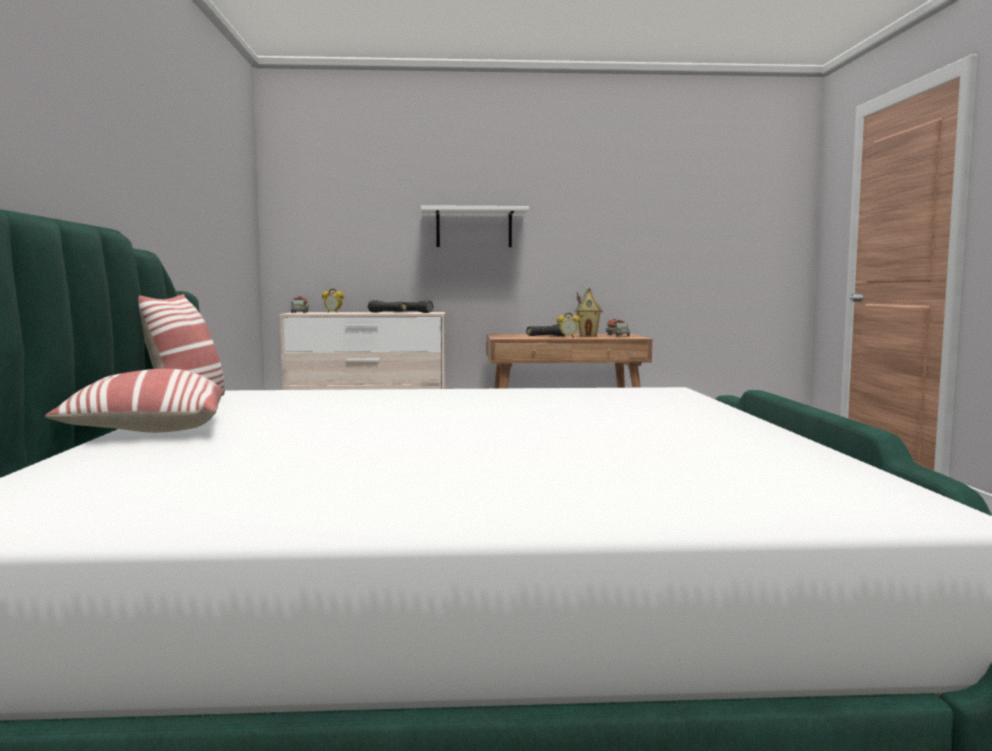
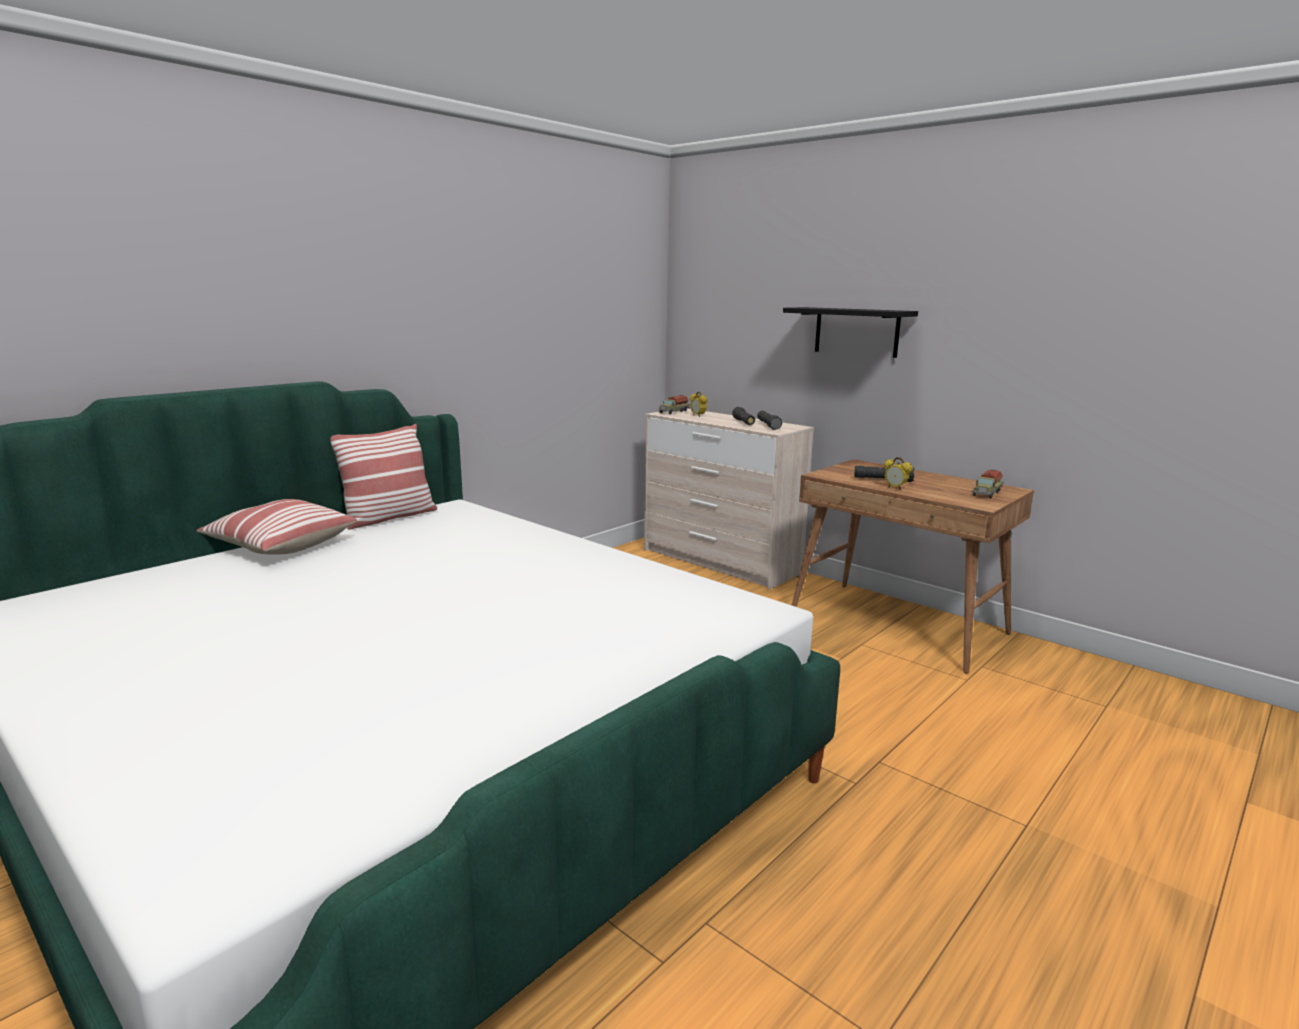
camera: 45 degrees right, 10 degrees up
(474, 228) = (856, 331): white shelf -> black shelf
(588, 336) = (941, 487): toy house -> none

